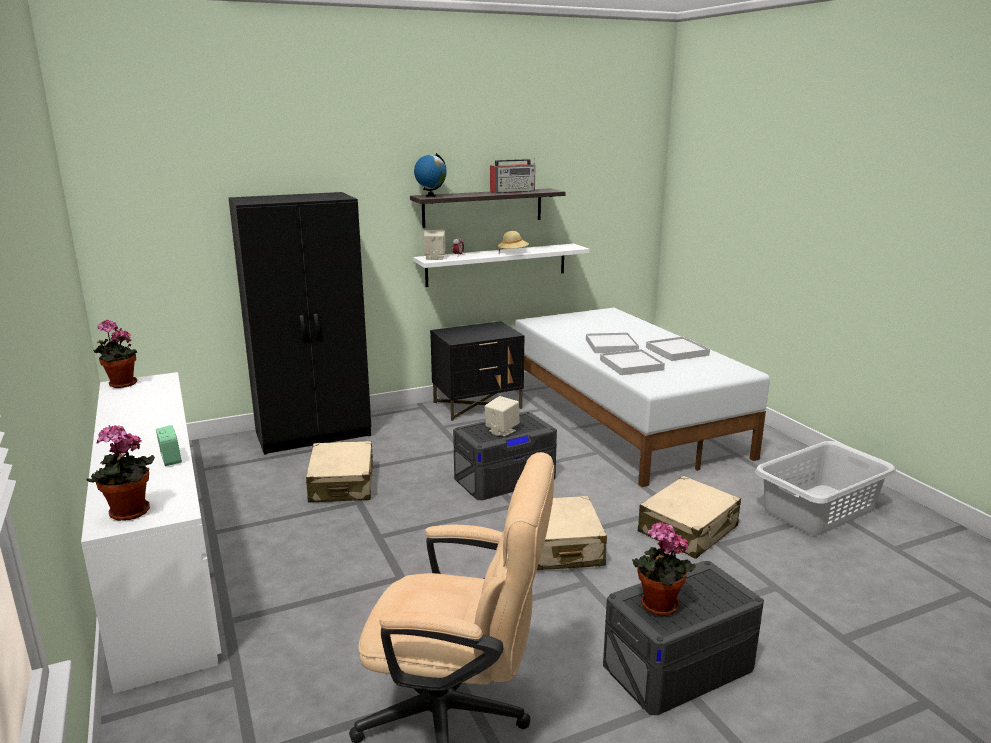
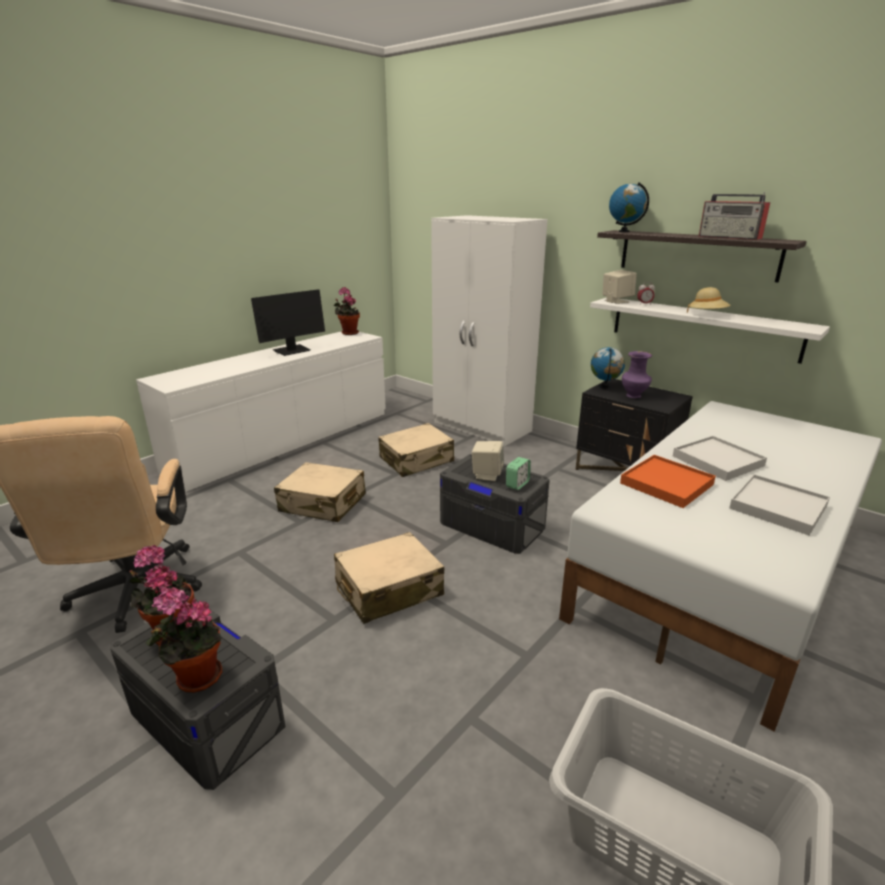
camera: 65 degrees right, 5 degrees up
(129, 514) = (168, 379): potted plant -> potted plant (195, 679)
(141, 424) = (292, 351): none -> monitor
(171, 459) = (243, 368): alarm clock -> alarm clock (517, 484)
(314, 434) = (482, 427): black wardrobe -> white wardrobe
(449, 336) = (604, 387): none -> globe
(480, 334) = (634, 396): none -> purple vase
(631, 365) = (666, 484): white tray -> orange tray
(688, 530) = (485, 679): beige suitcase -> beige suitcase (323, 503)

